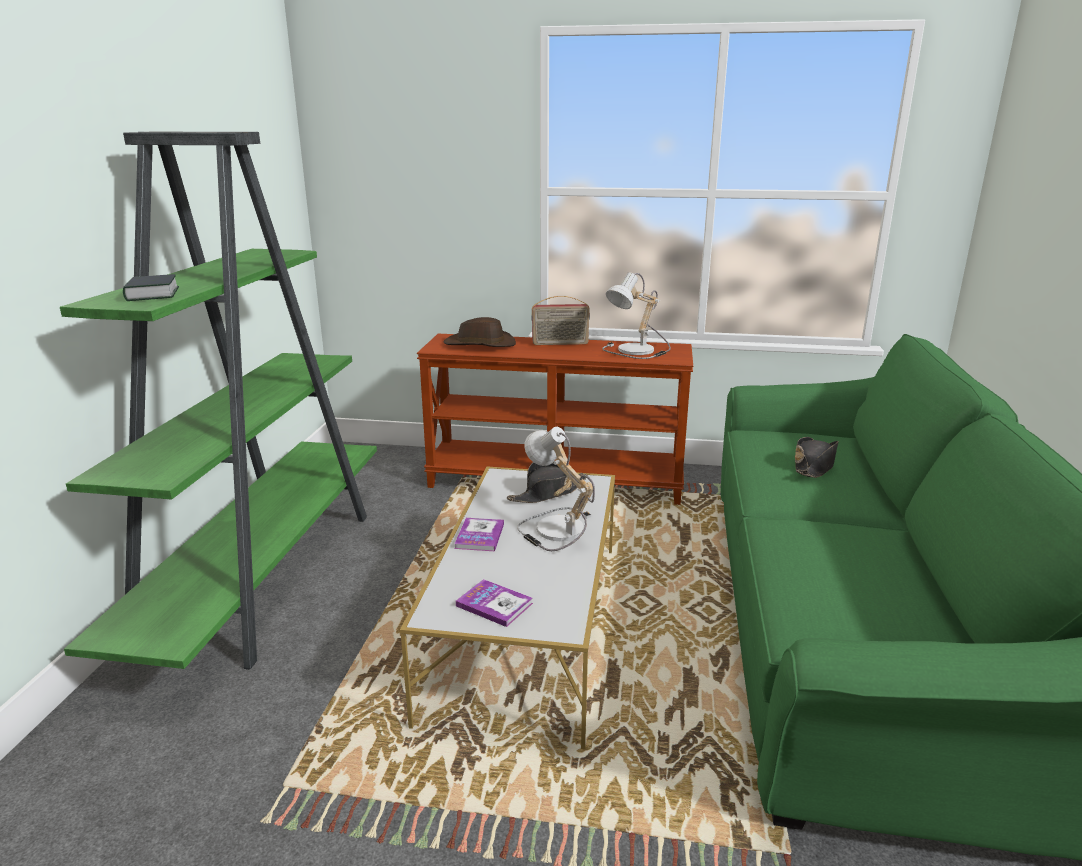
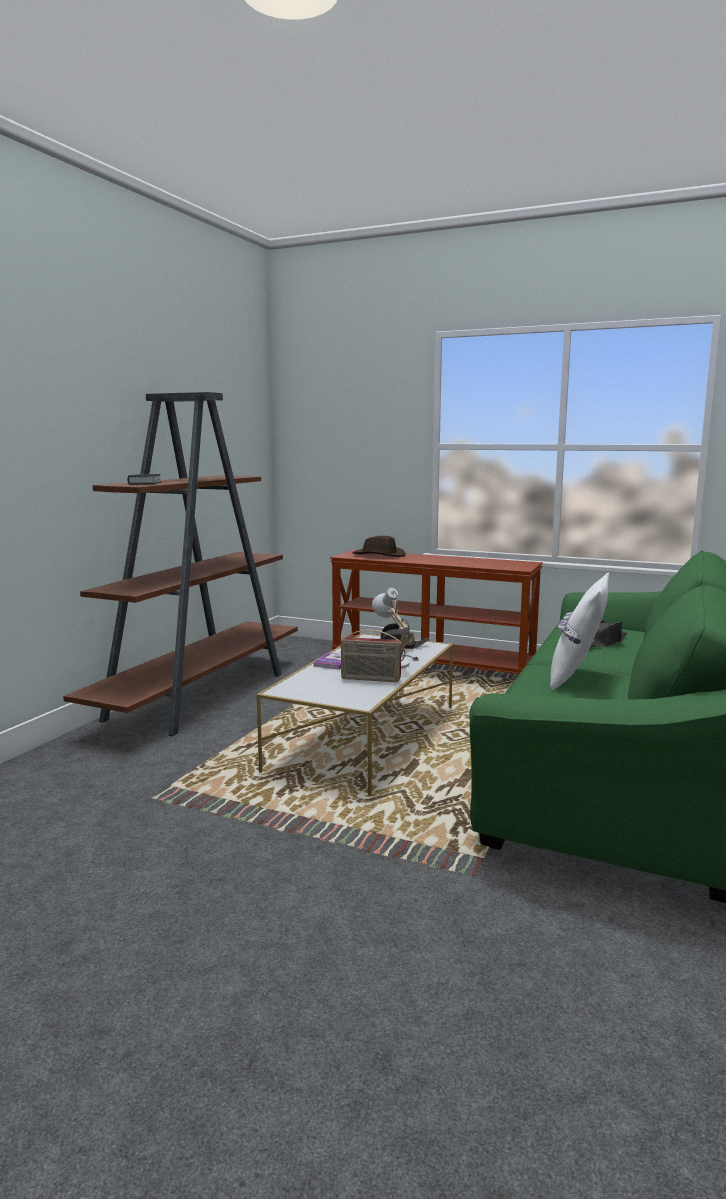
camera: 15 degrees right, 10 degrees down
(264, 573) = (200, 695): green bookcase -> brown bookcase
(494, 604) = (322, 690): book -> none
(560, 343) = (439, 557): radio -> radio (370, 679)
(637, 351) = (494, 563): table lamp -> none
(832, 544) = (577, 677): none -> white pillow

